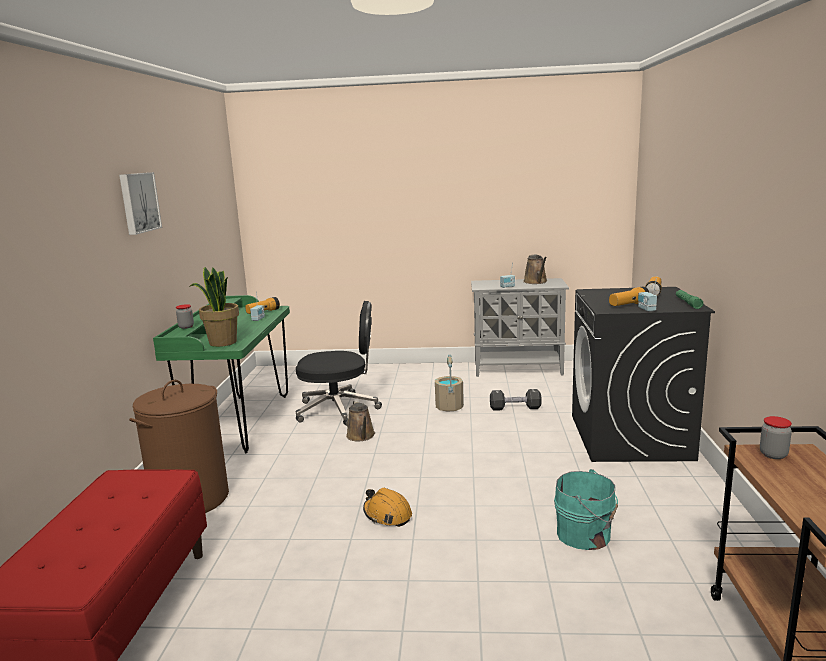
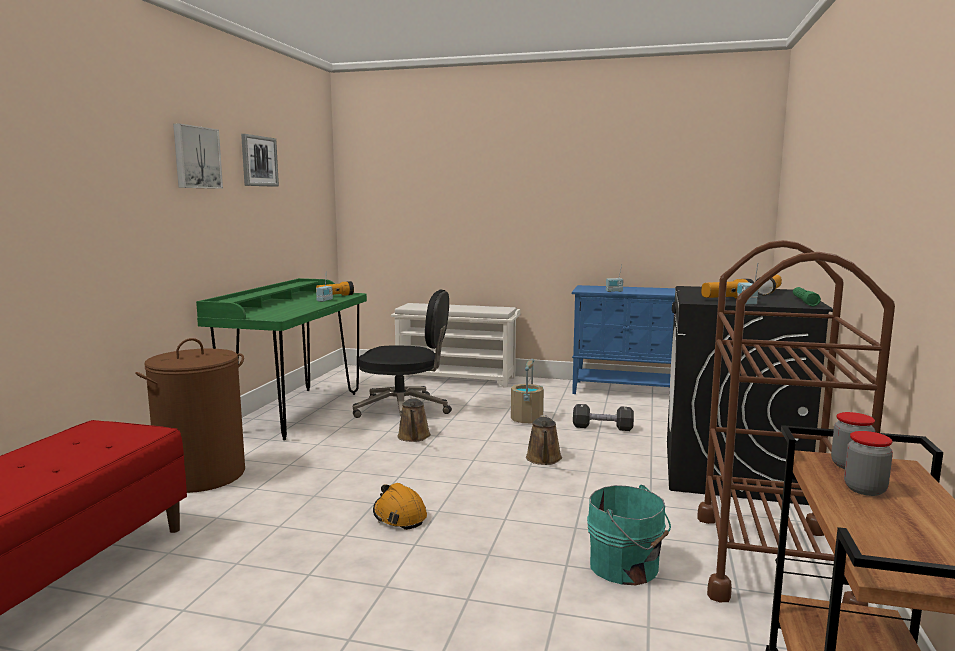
camera: 10 degrees right, 5 degrees down
(182, 193) = (259, 161): none -> picture
(186, 327) = (239, 297): jar -> jar (865, 489)
(222, 342) = (269, 314): potted plant -> none
(369, 370) = (457, 378): none -> white shoe rack
(518, 369) = (625, 391): grey cabinet -> blue cabinet
(536, 282) = (650, 290): brown watering can -> brown watering can (544, 459)
(687, 514) = (771, 561): none -> brown cart

